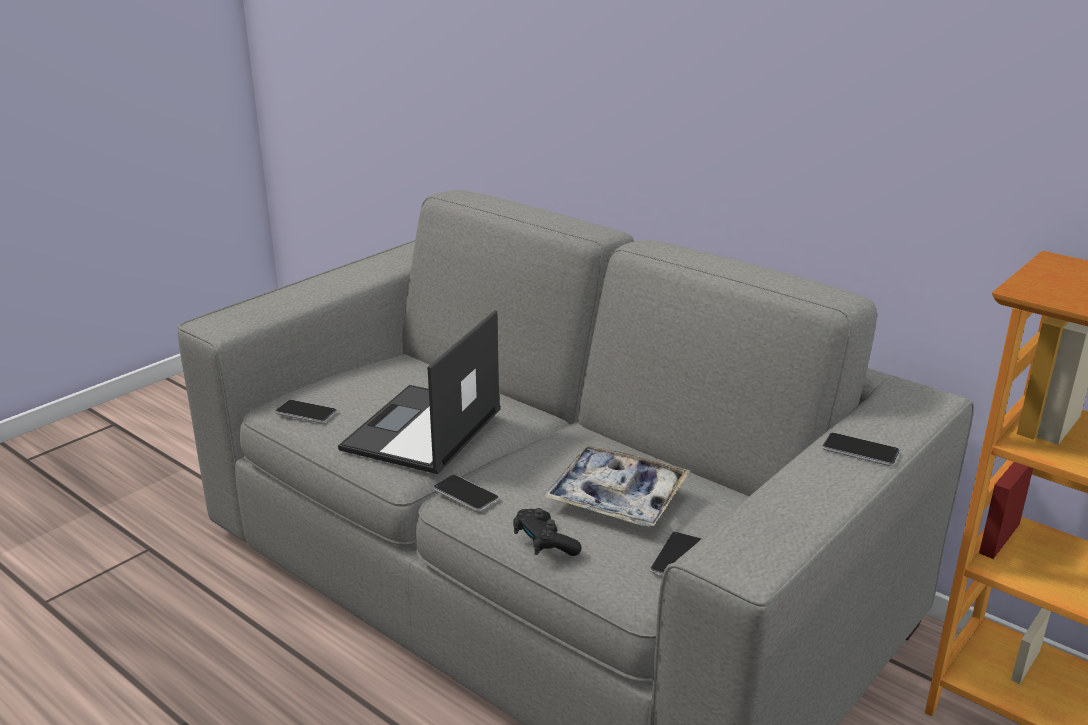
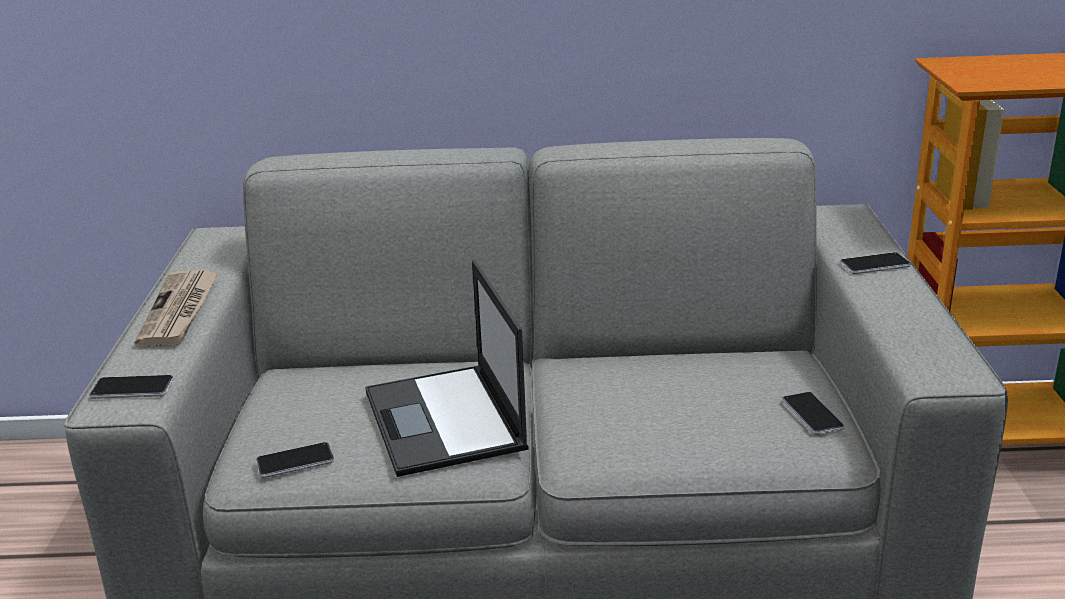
camera: 40 degrees left, 0 degrees up
(332, 283) = (180, 311): none -> newspaper
(465, 494) = (580, 453): phone -> phone (132, 388)
(544, 543) = (711, 456): black game controller -> none
(617, 497) = (699, 394): tray -> none

